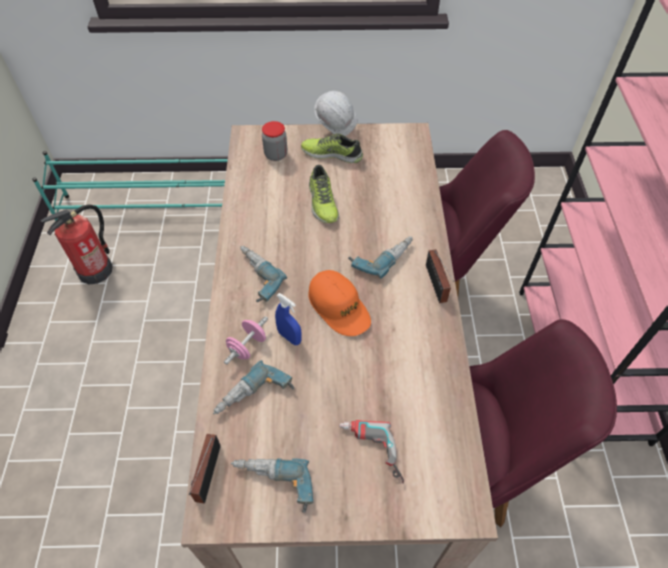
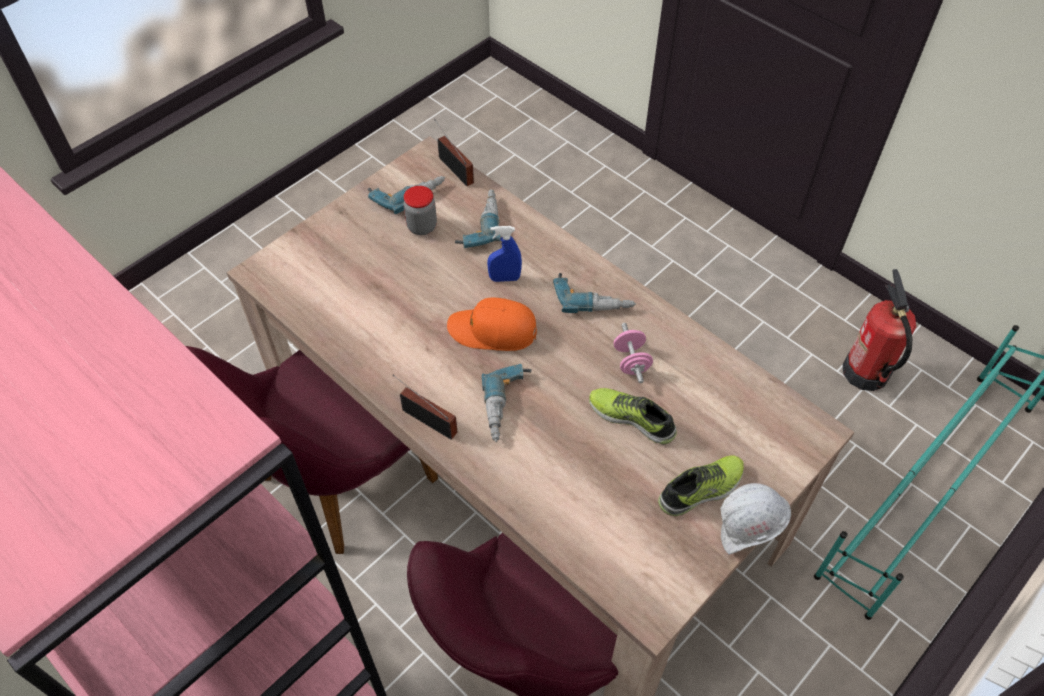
camera: 135 degrees right, 0 degrees up
(247, 346) = (527, 248): pink dumbbell -> pink dumbbell (631, 361)
(276, 155) = (753, 434): jar -> jar (422, 226)
(370, 453) = (359, 254): power drill -> none

